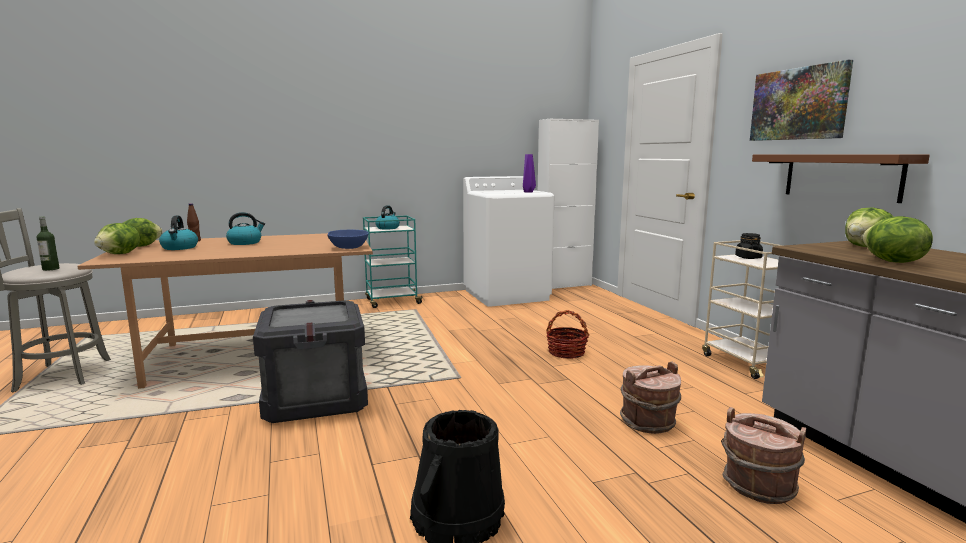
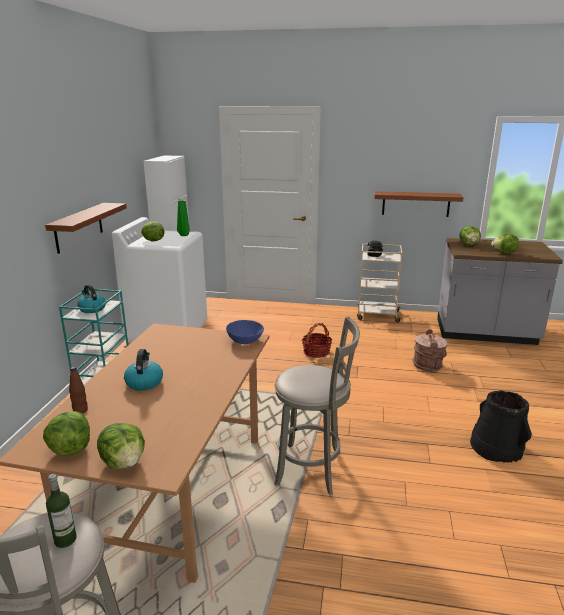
camera: 60 degrees left, 10 degrees up
(179, 248) = (127, 422): kettle -> none
(314, 399) = (313, 469): crate -> grey stool
(414, 161) = (79, 227): none -> brown shelf
(493, 191) = (153, 241): none -> lettuce
(528, 192) = (184, 235): purple vase -> green vase
(758, 486) = (496, 366): brown bucket -> none
(798, 104) = (386, 162): picture -> none

